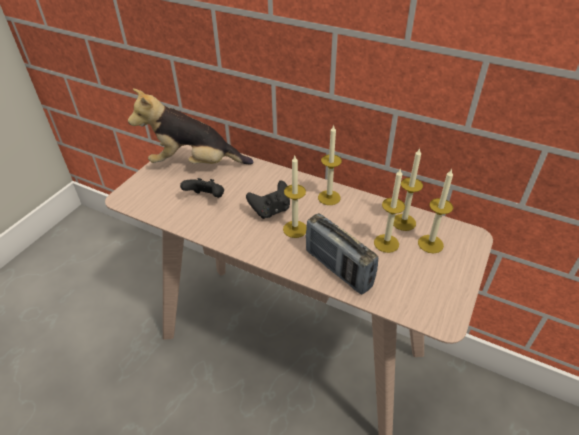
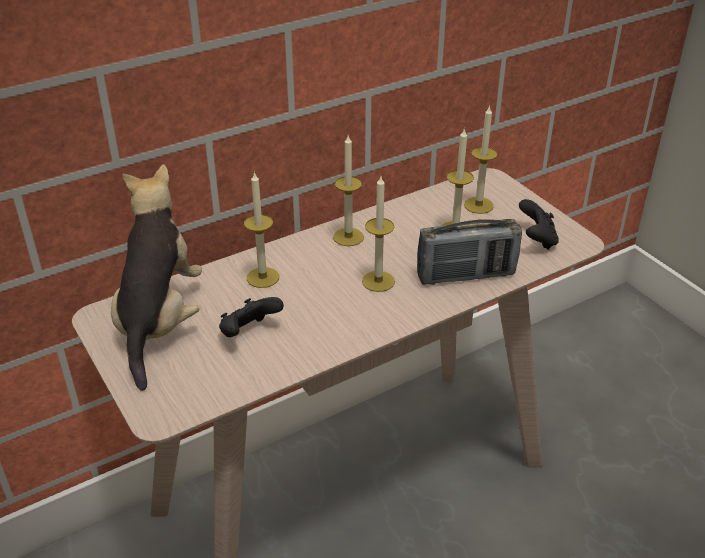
camera: 60 degrees left, 5 degrees down
(195, 164) = (160, 320): plush toy -> plush toy turned 150 degrees clockwise
(271, 210) = (328, 287): black game controller -> black game controller (537, 240)
(403, 222) = (434, 207): candle -> candle (262, 277)

